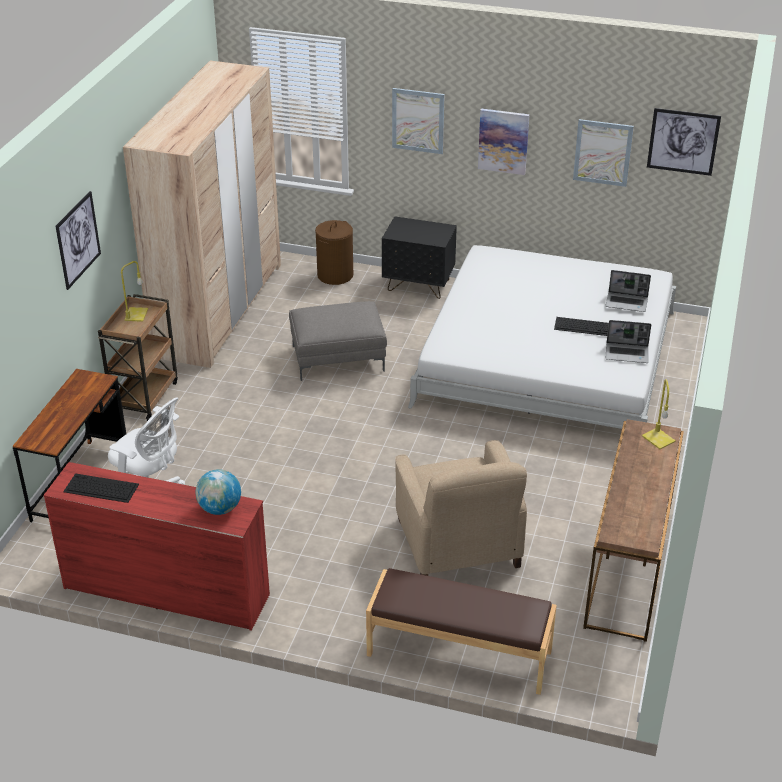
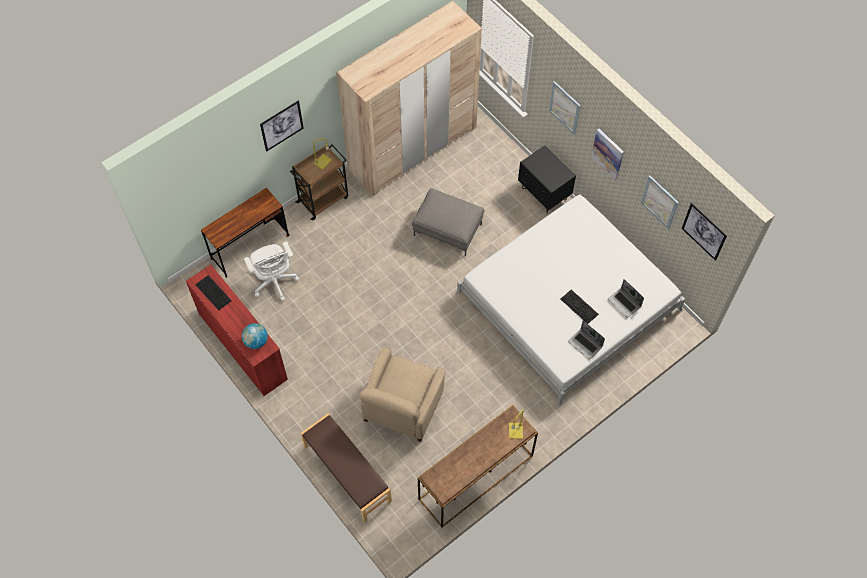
camera: 35 degrees right, 25 degrees up
(335, 275) = (501, 155): brown laundry basket -> none

